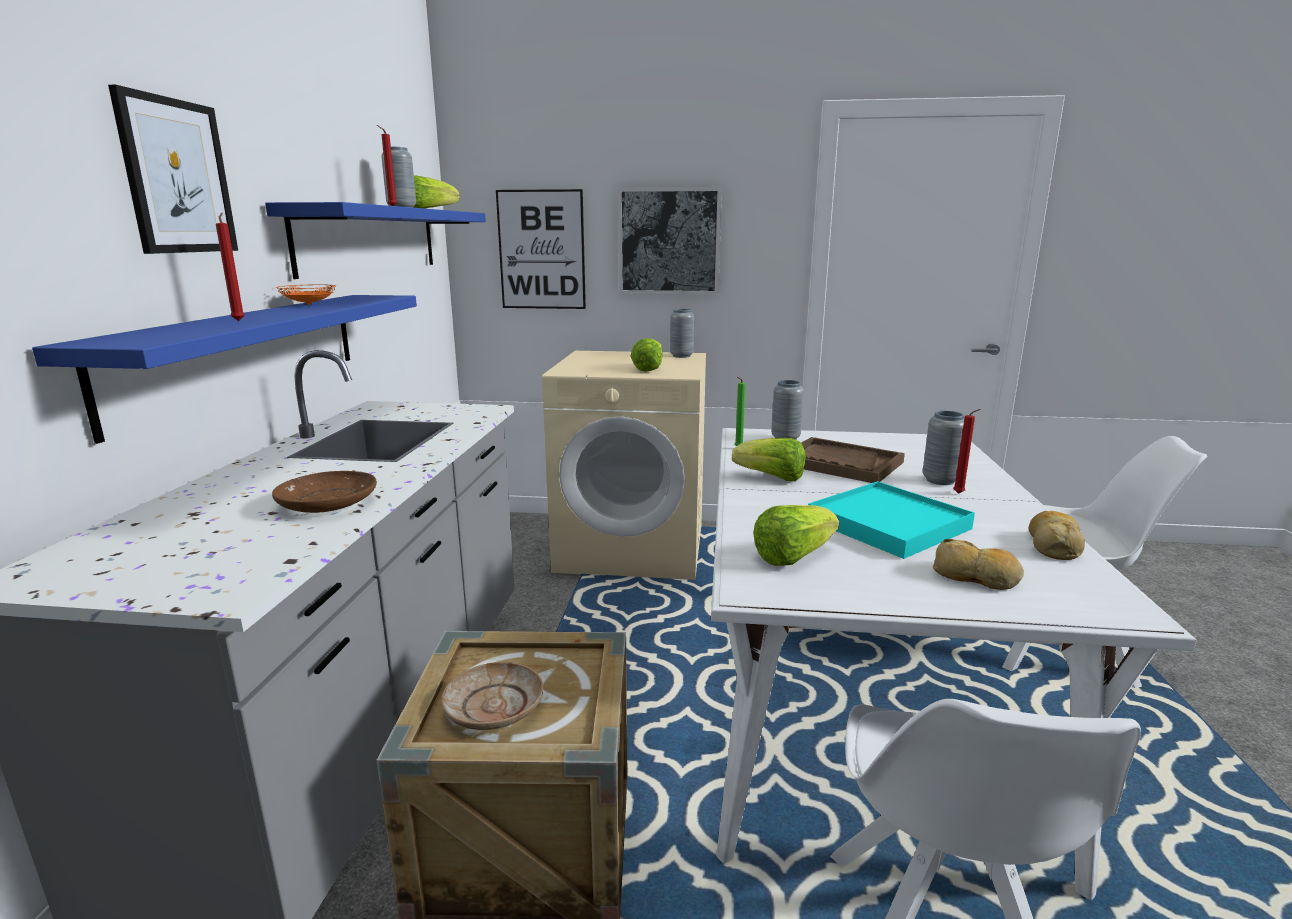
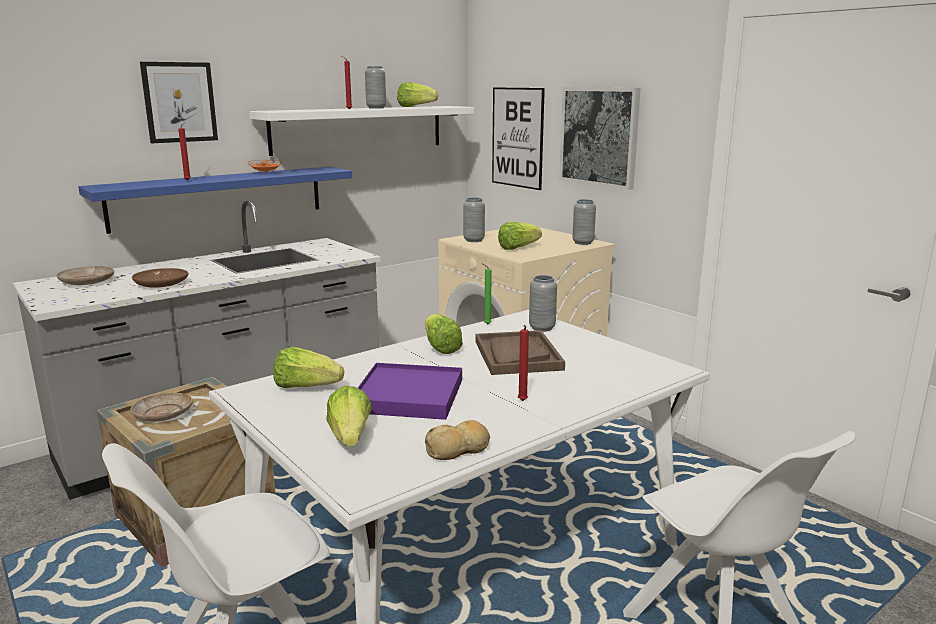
camera: 45 degrees right, 0 degrees up
(153, 541) = (87, 282): none -> beige plate
(371, 240) = (359, 129): blue shelf -> white shelf
(888, 524) = (409, 396): turquoise tray -> purple tray
(940, 480) = (543, 389): grey vase -> grey vase (474, 240)
(976, 577) = (350, 437): bread -> lettuce

